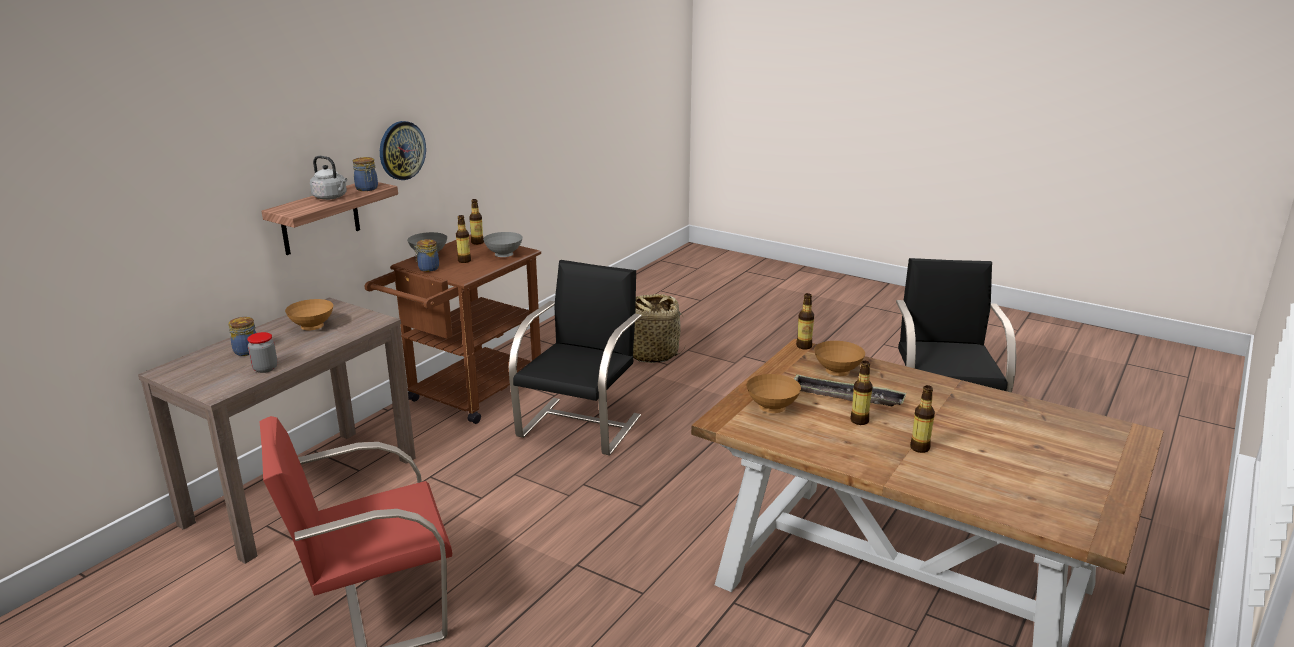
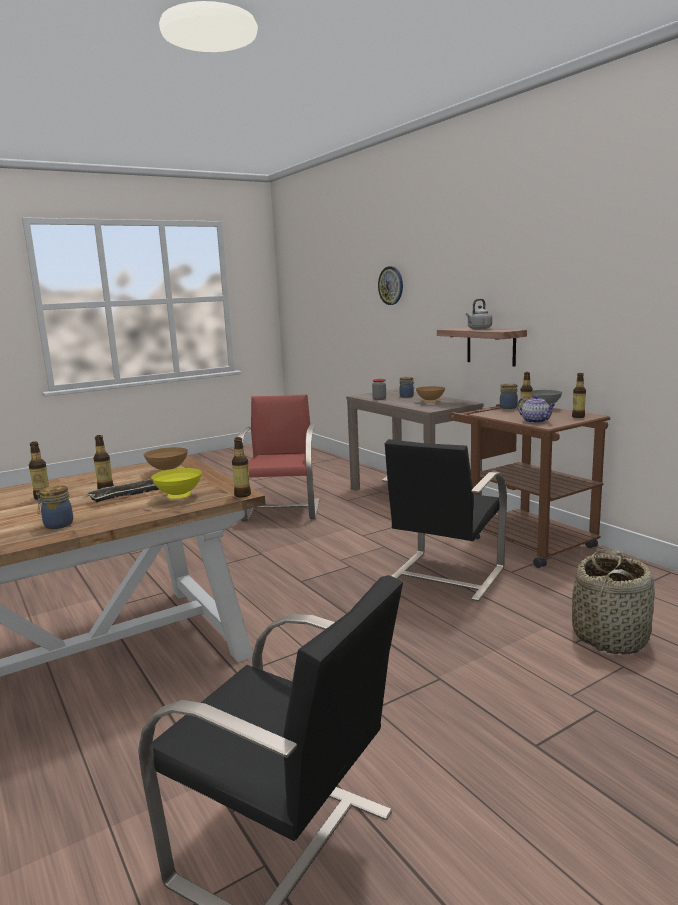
camera: 115 degrees right, 10 degrees down
(367, 189) = (497, 330): jar -> jar (57, 525)
(401, 150) = (560, 314): wall clock -> wall clock (391, 285)
(504, 255) = (536, 421): grey bowl -> teapot
(581, 425) = (444, 576): black chair -> black chair turned 75 degrees clockwise
(838, 373) = (178, 497): brown bowl -> yellow bowl

